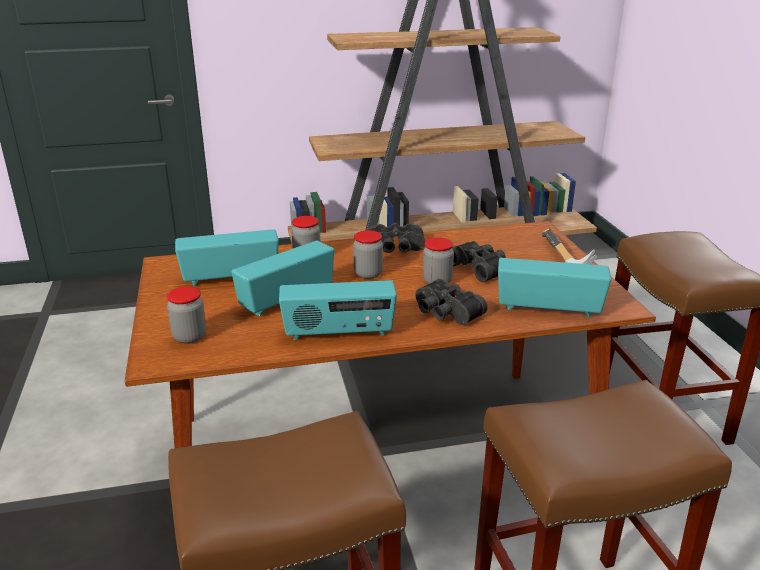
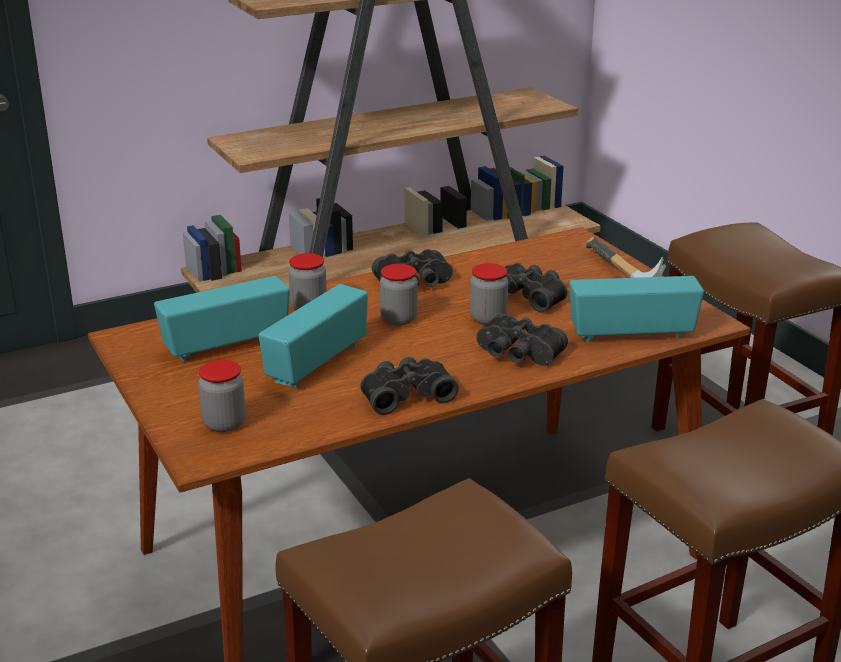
camera: 15 degrees left, 0 degrees up
(339, 333) = (406, 394): radio -> black binoculars

